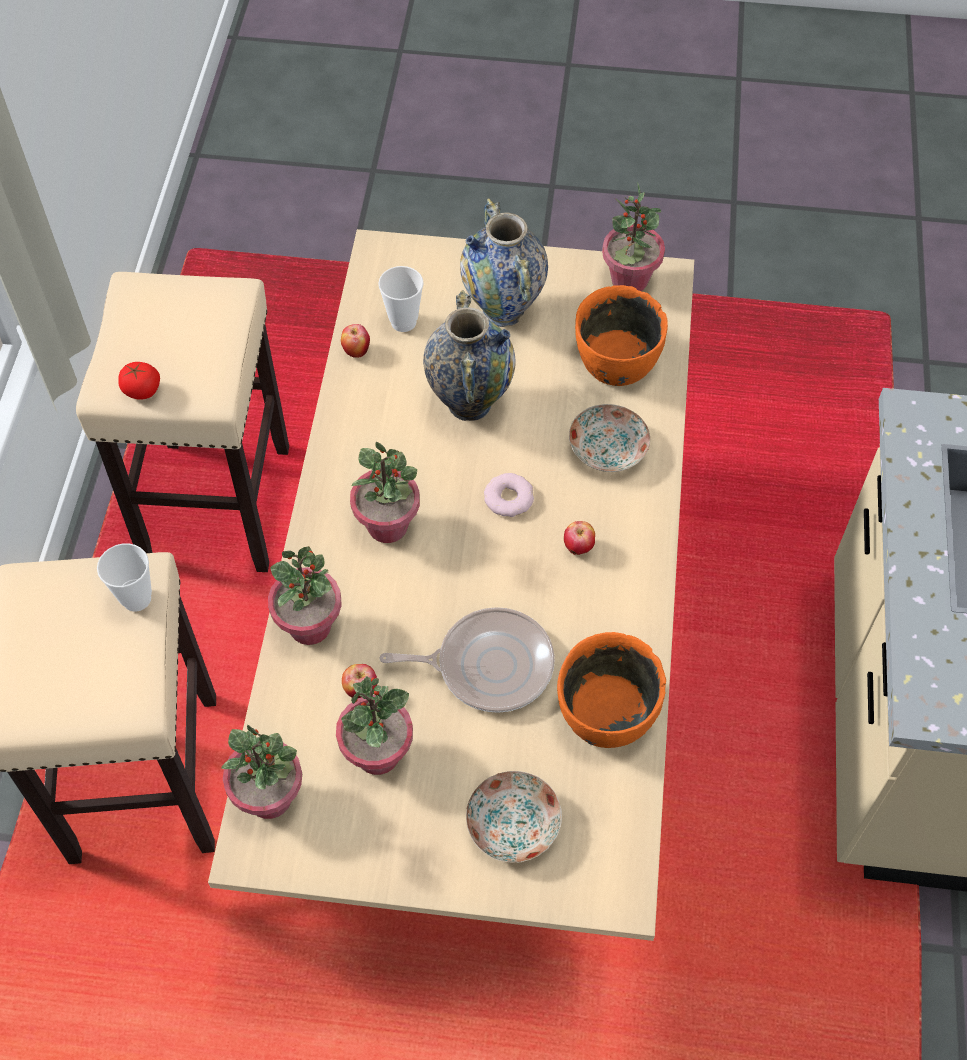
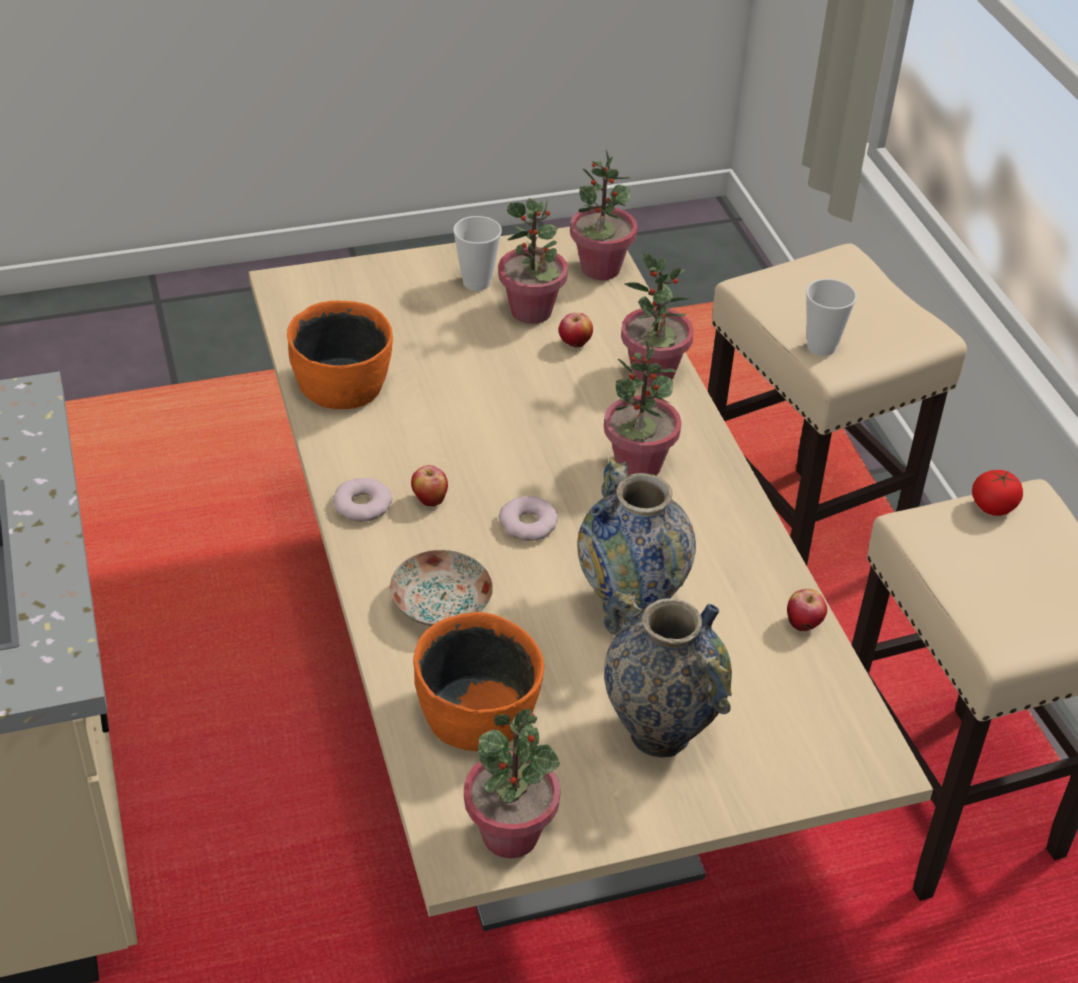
camera: 155 degrees right, 15 degrees down
(403, 322) = (774, 677): cup -> cup (477, 282)
(488, 665) = (470, 389): frying pan -> none
(513, 823) = (392, 300): plate -> none
(636, 561) = (362, 505): none -> donut

